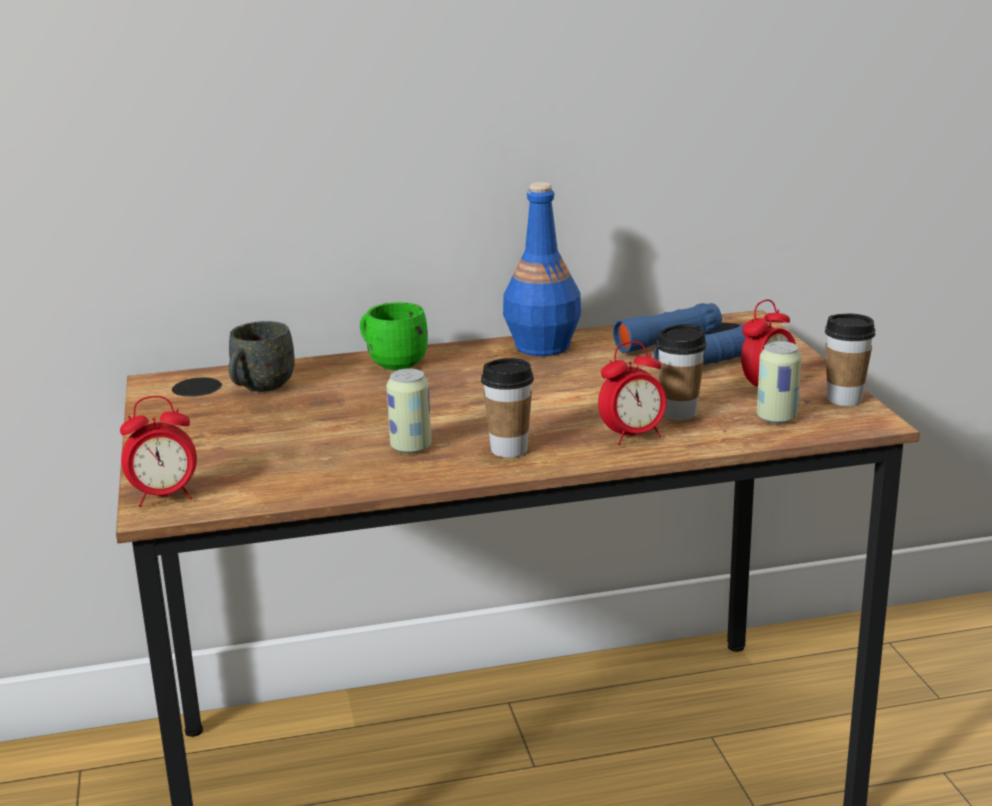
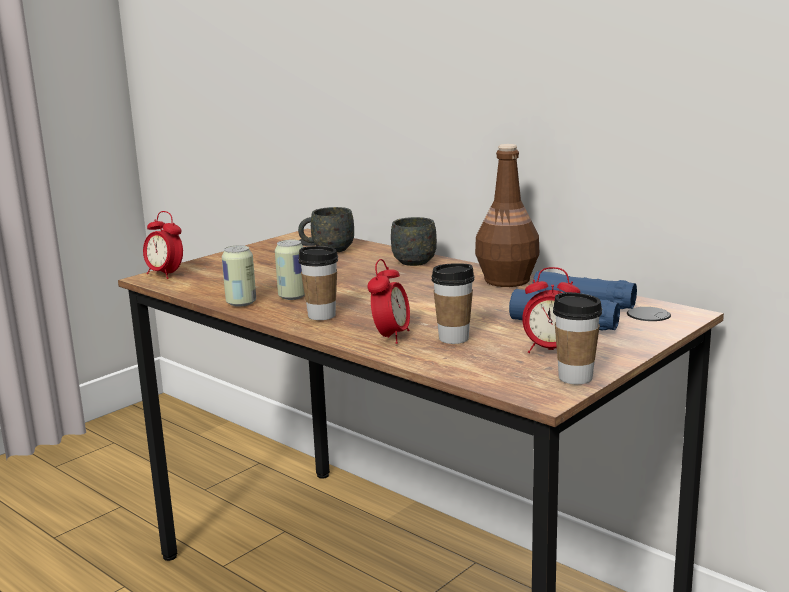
camera: 55 degrees right, 5 degrees down
(391, 361) = (414, 260): green mug -> grey mug
(541, 347) = (506, 280): blue bottle -> brown bottle
(632, 436) = (391, 337): alarm clock -> alarm clock turned 105 degrees counterclockwise
(776, 418) = (495, 366): can -> can (241, 303)

